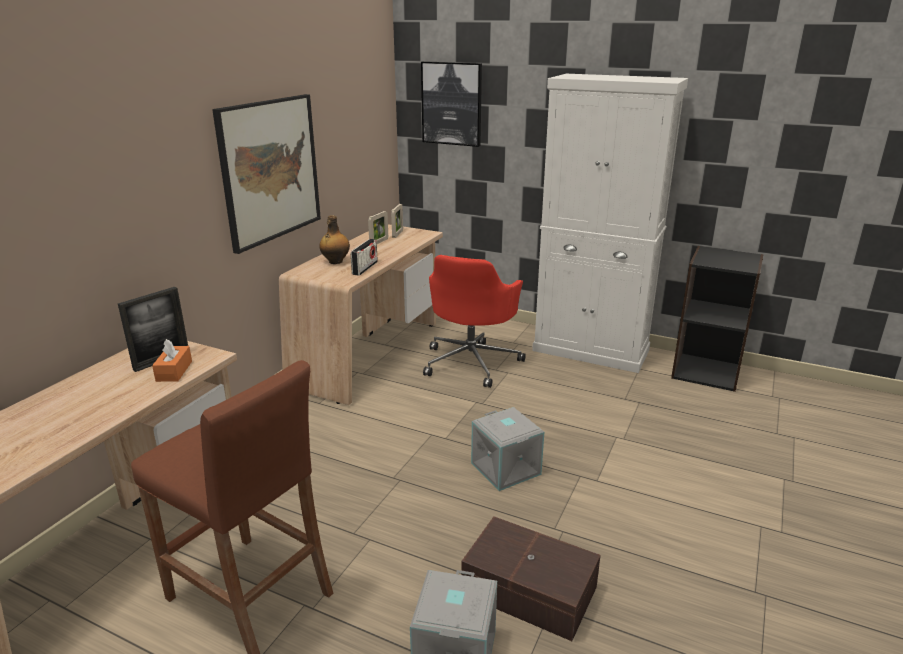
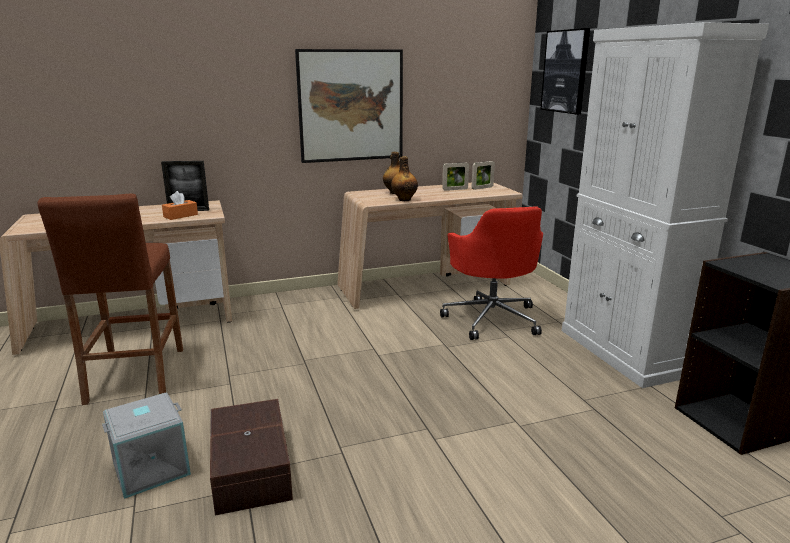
camera: 45 degrees right, 5 degrees down
(365, 268) = (404, 199): radio -> bottle
(472, 362) = (492, 318): red office chair -> red office chair turned 75 degrees counterclockwise
(507, 468) = (382, 393): grey storage box -> none

